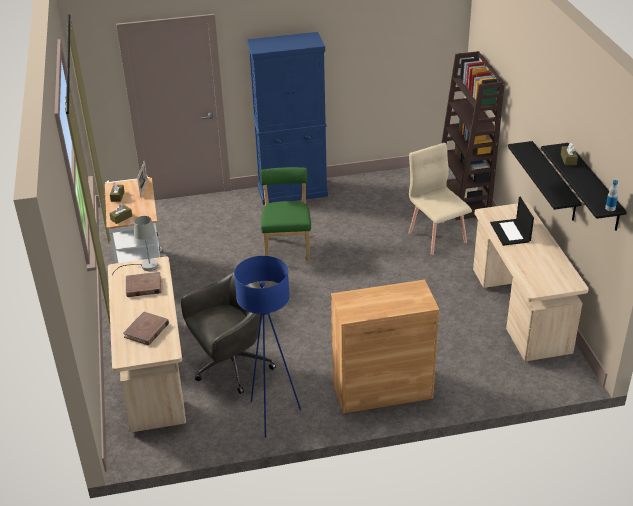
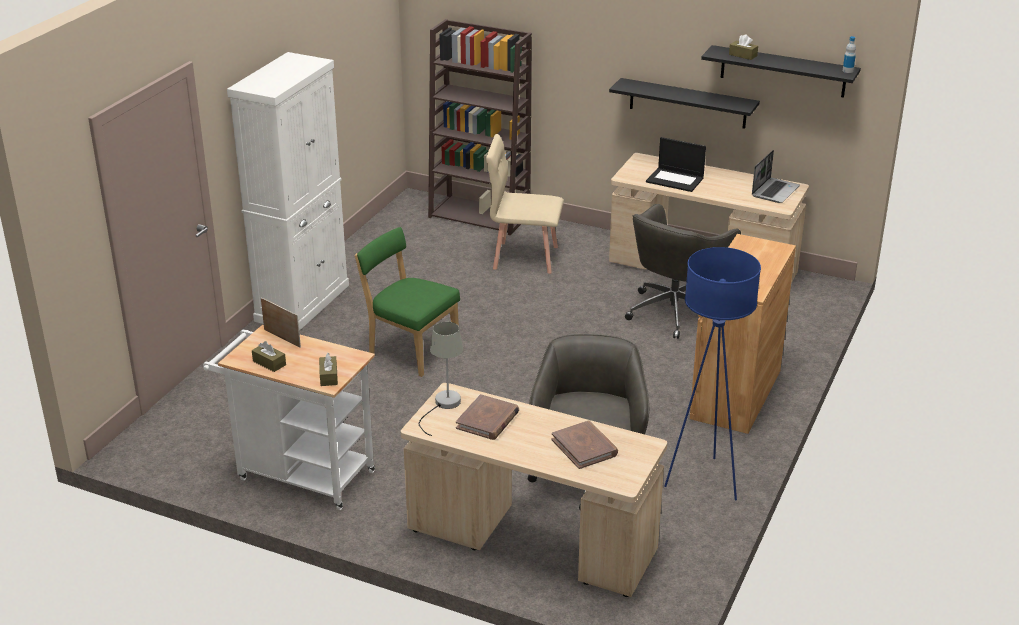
camera: 55 degrees left, 5 degrees down
(293, 192) = (302, 302): blue cabinet -> white cabinet
(451, 322) = (675, 311): none -> grey office chair
(555, 278) = (775, 191): none -> laptop

